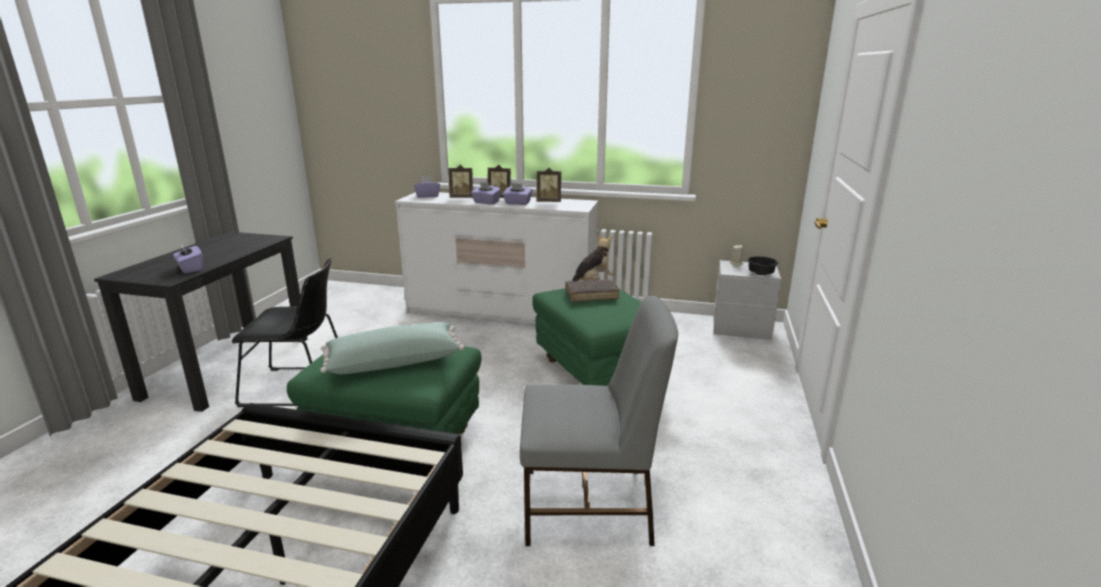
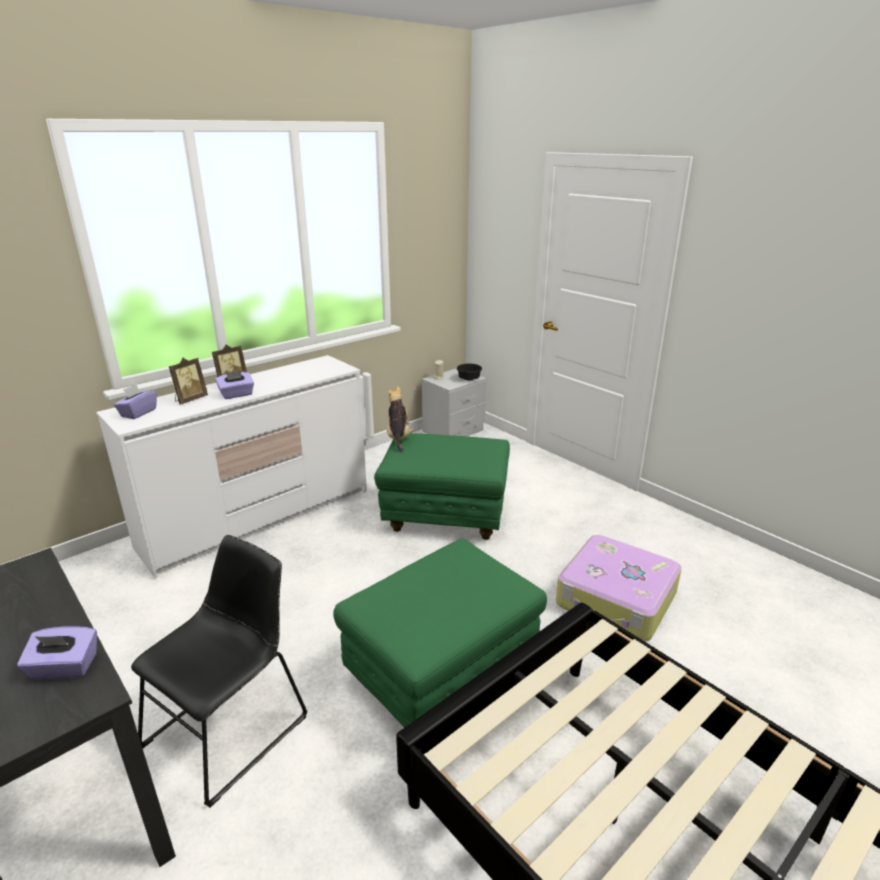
camera: 55 degrees left, 5 degrees up
(394, 361) = (455, 589): green pillow -> none
(517, 203) = (271, 384): purple tissue box -> none
(549, 202) = (294, 371): picture frame -> none
(590, 506) = (616, 600): grey chair -> suitcase
(591, 295) = (429, 448): brown book -> none

